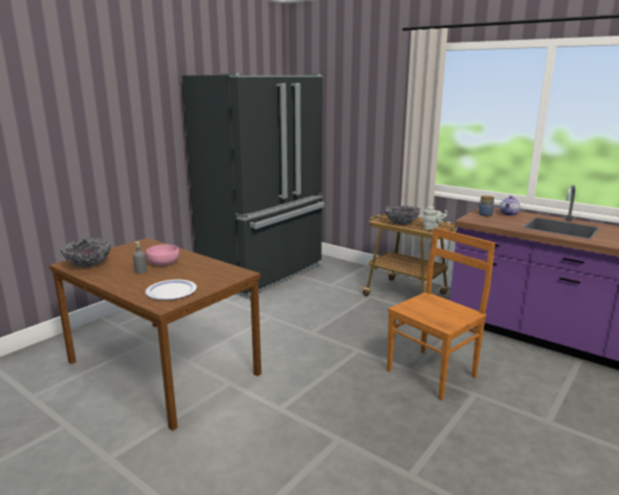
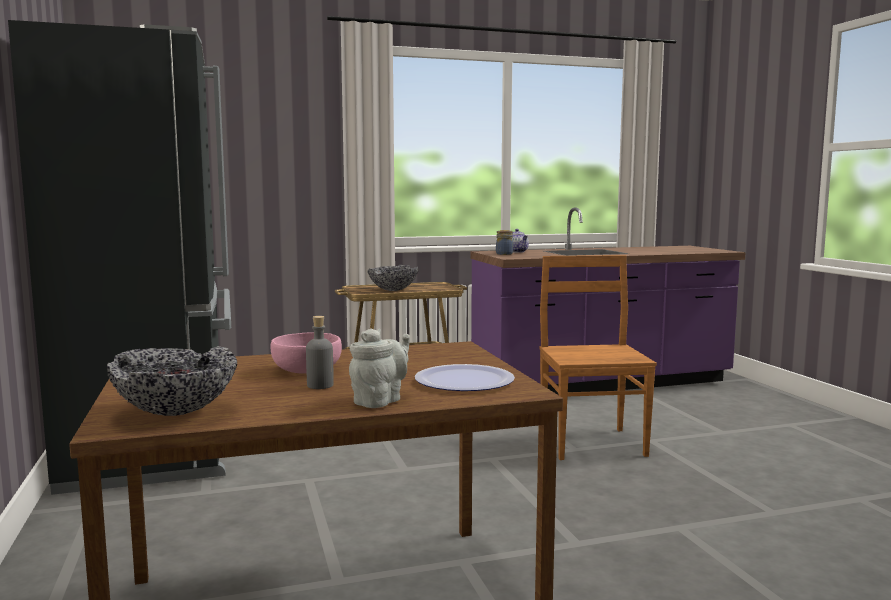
camera: 55 degrees left, 10 degrees down
(432, 228) = (437, 288): grey teapot -> grey teapot (380, 401)

